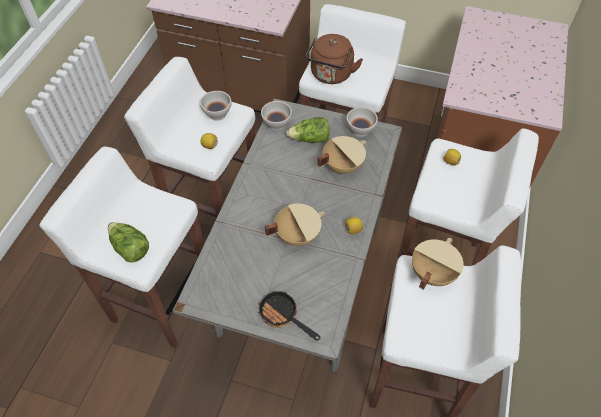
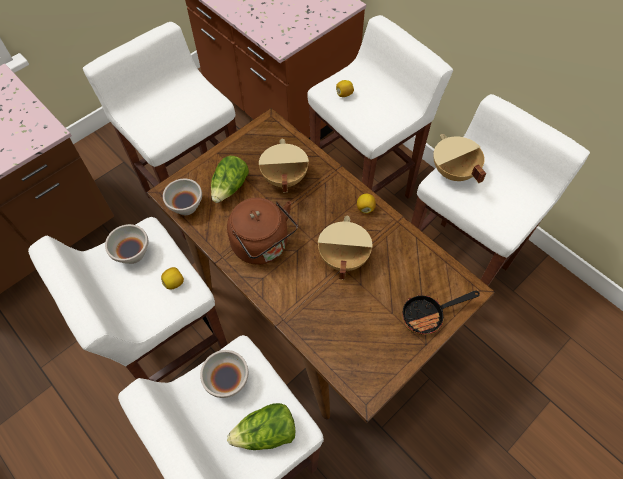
camera: 60 degrees left, 5 degrees up
(300, 280) = (312, 308): grey dining table -> brown dining table
(331, 75) = (165, 125): brown kettle -> brown kettle (263, 246)
(361, 130) = (251, 140): white bowl -> white bowl (227, 379)

